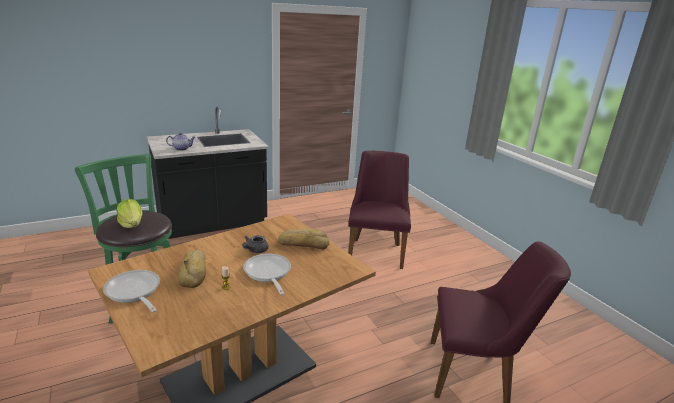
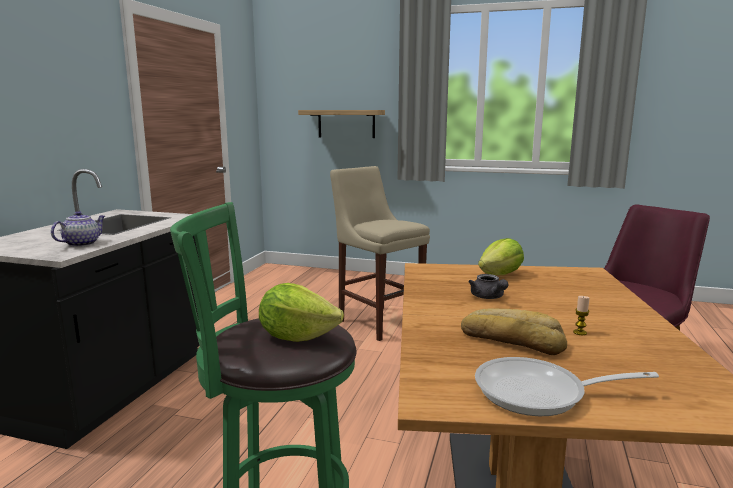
camera: 45 degrees left, 10 degrees down
(268, 273) = (562, 305): frying pan -> none
(304, 243) = (500, 275): bread -> lettuce
(376, 250) = (378, 321): purple chair -> beige stool
(448, 93) = (346, 123): none -> shelf

